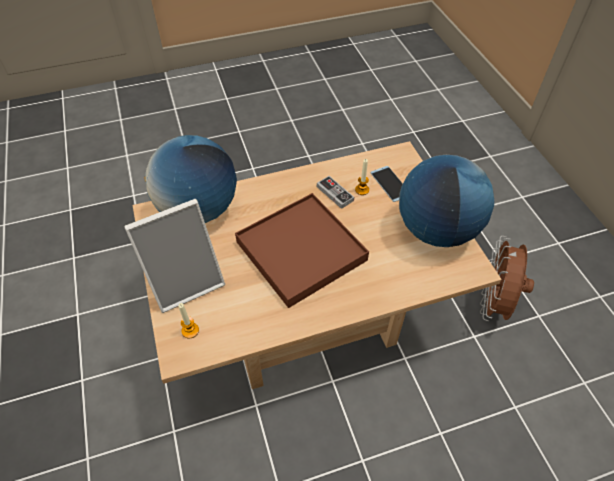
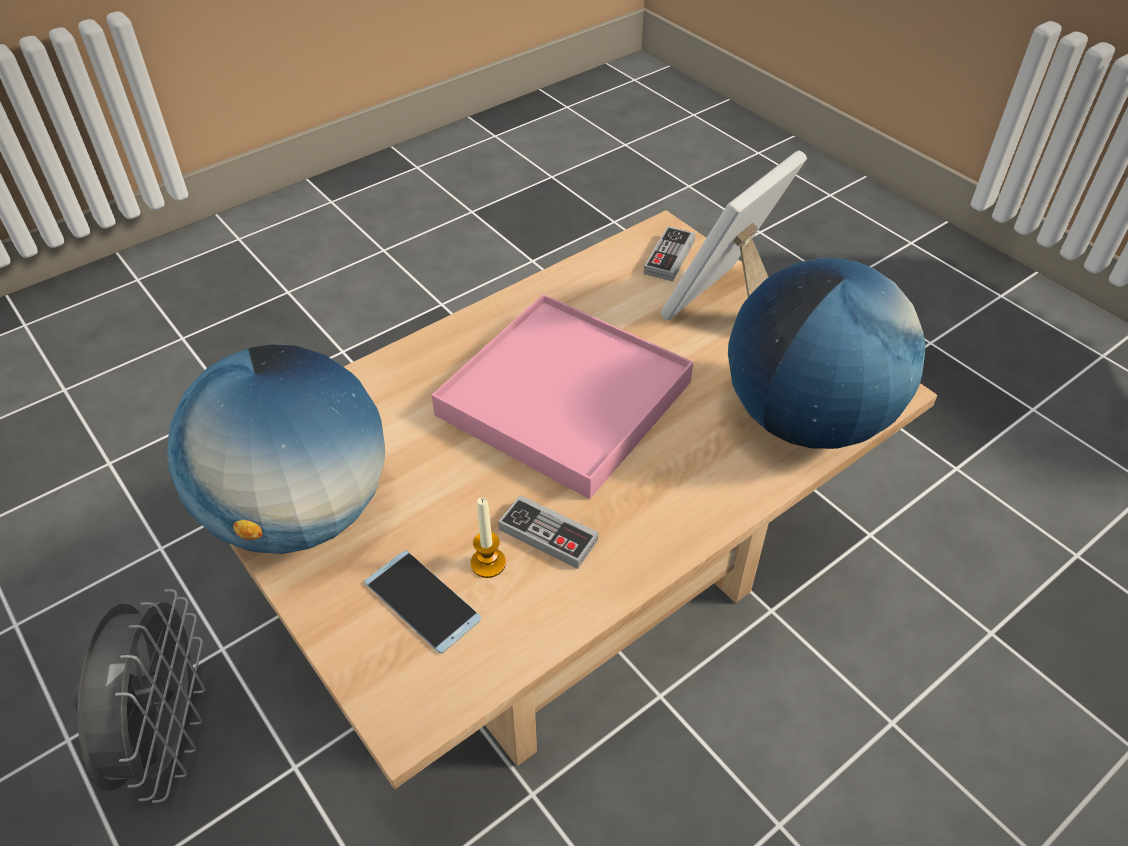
camera: 160 degrees right, 5 degrees down
(190, 330) = (669, 257): candle -> game controller
(301, 251) = (564, 398): brown tray -> pink tray
(493, 303) = (169, 738): brown fan -> grey fan

